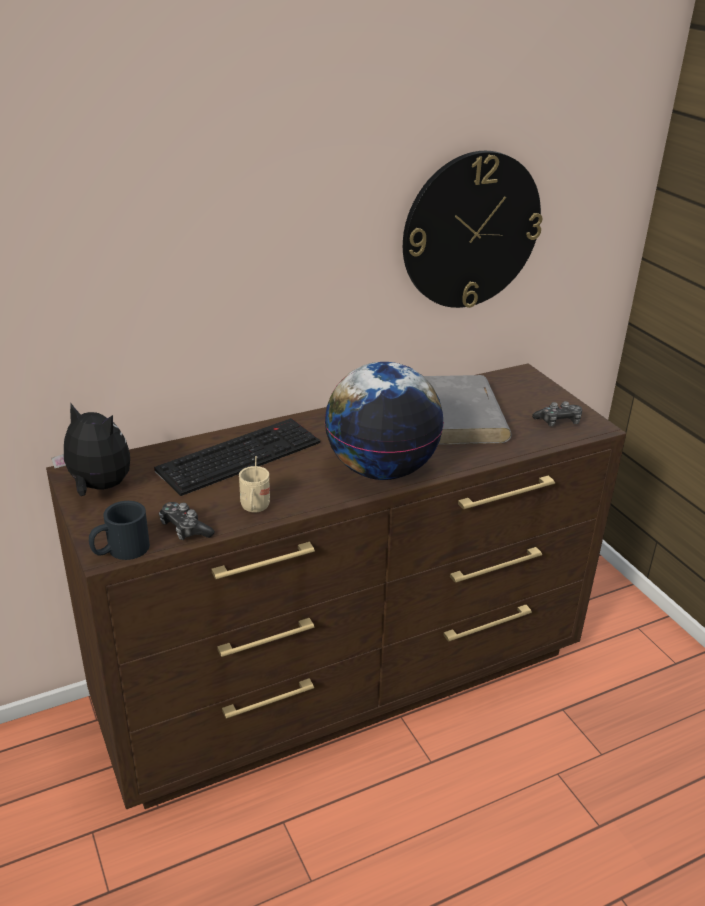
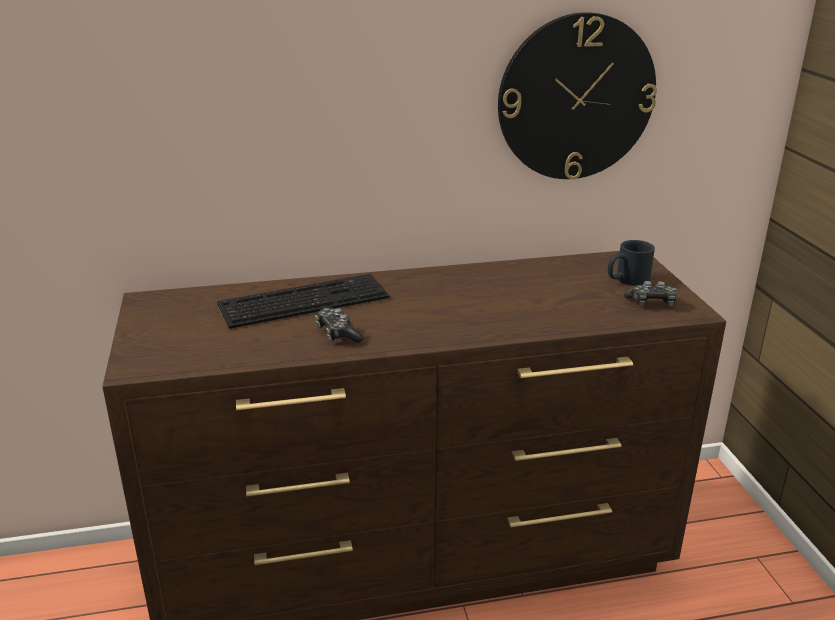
camera: 15 degrees right, 5 degrees down
(98, 487) = (158, 313): plush toy -> none
(120, 551) = (146, 368): black mug -> black mug (626, 280)
(185, 529) = (217, 357): game controller -> game controller (338, 333)
(254, 509) = (292, 347): beige mug -> none
(381, 469) = (438, 327): globe -> none
(461, 416) = (547, 288): grey book -> none

